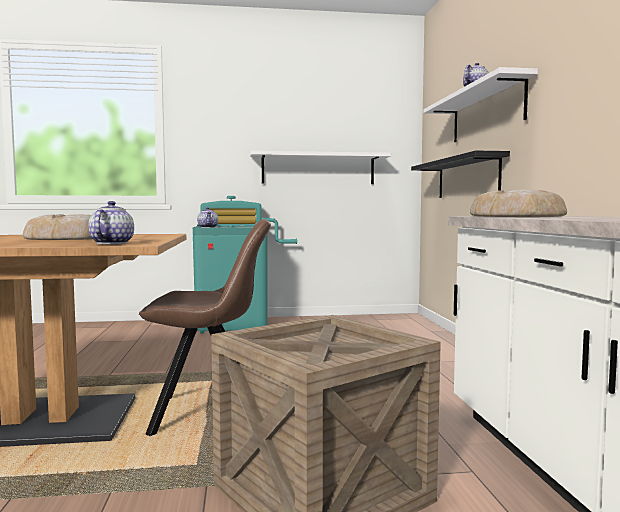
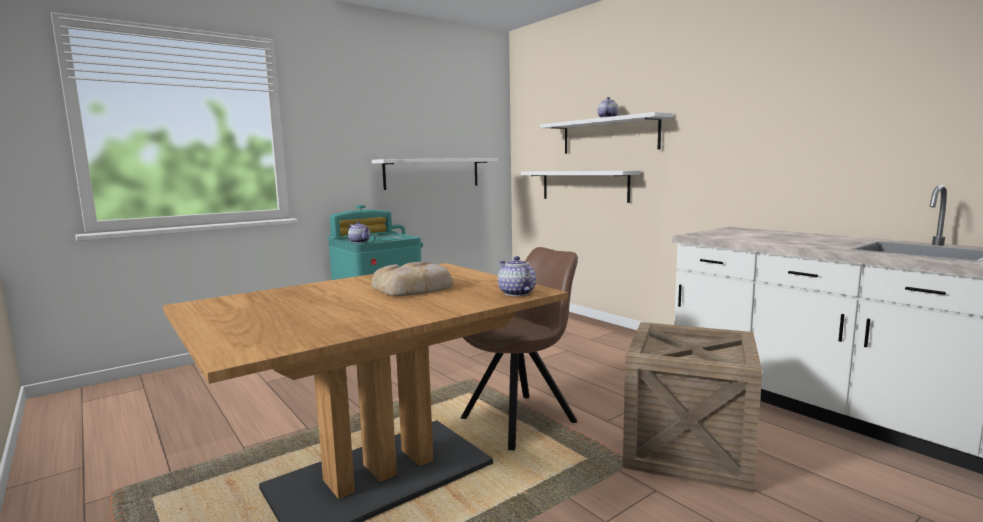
camera: 30 degrees left, 5 degrees up
(467, 178) = (584, 185): black shelf -> white shelf
(518, 216) = (727, 235): bread -> none

